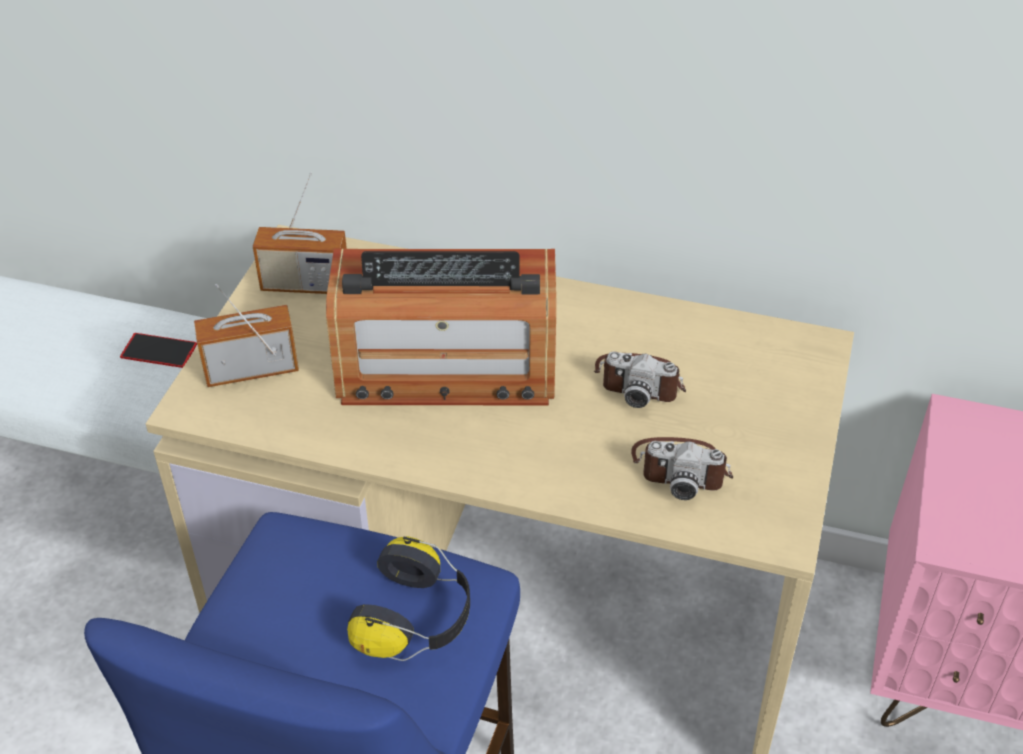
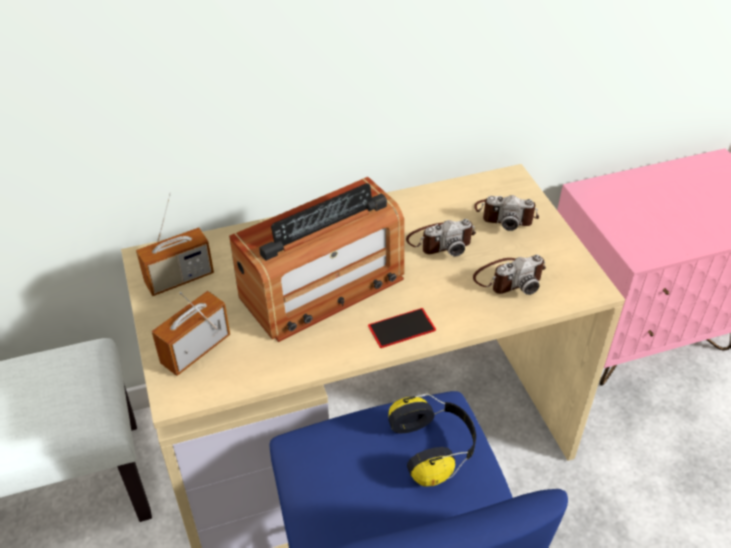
camera: 35 degrees left, 0 degrees up
(159, 350) = (56, 382): phone -> phone (401, 328)
(760, 388) = (505, 215): none -> camera

